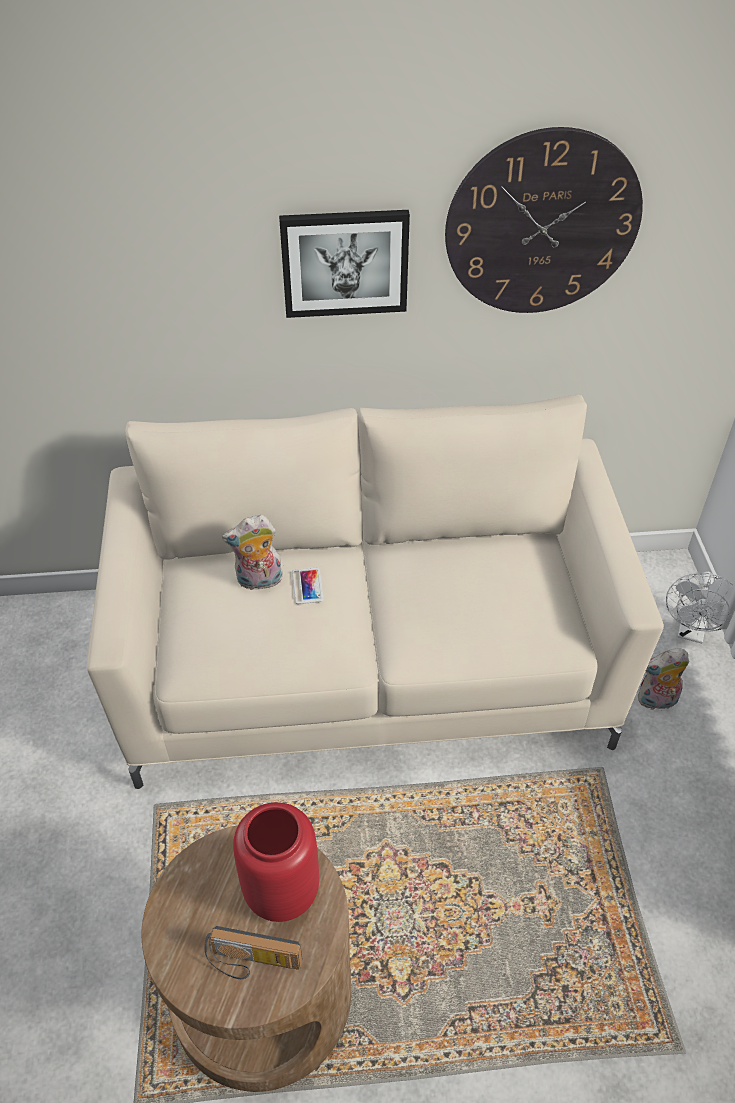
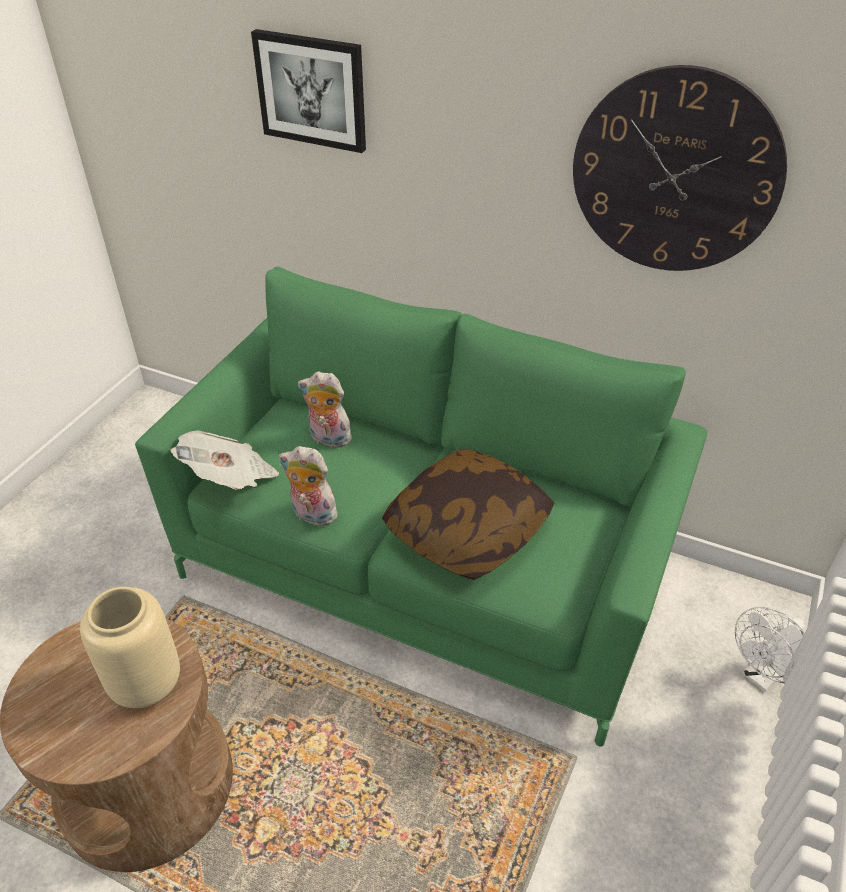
camera: 30 degrees right, 5 degrees down
(194, 661) = (230, 478): none -> newspaper
(252, 964) = (78, 728): radio -> none
(281, 892) = (144, 684): red vase -> beige vase
(307, 586) = (363, 458): phone -> none
(345, 262) = (479, 168): picture -> picture (312, 90)
(367, 665) = (423, 566): beige sofa -> green sofa
(452, 614) = (467, 531): none -> pillow
(656, 701) = (676, 723): plush toy -> plush toy (311, 515)

